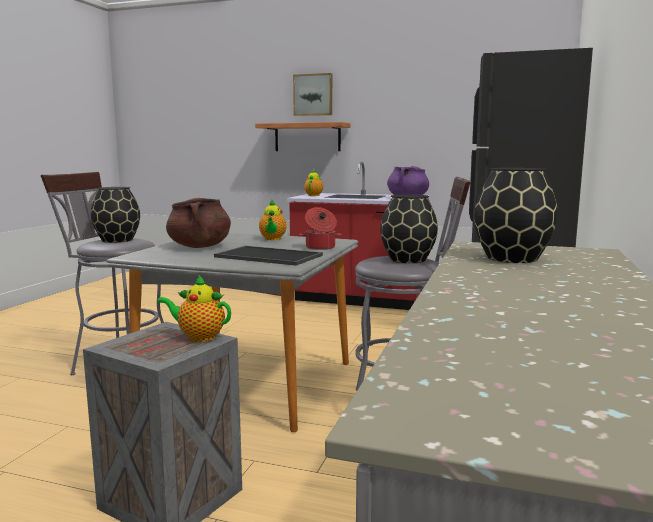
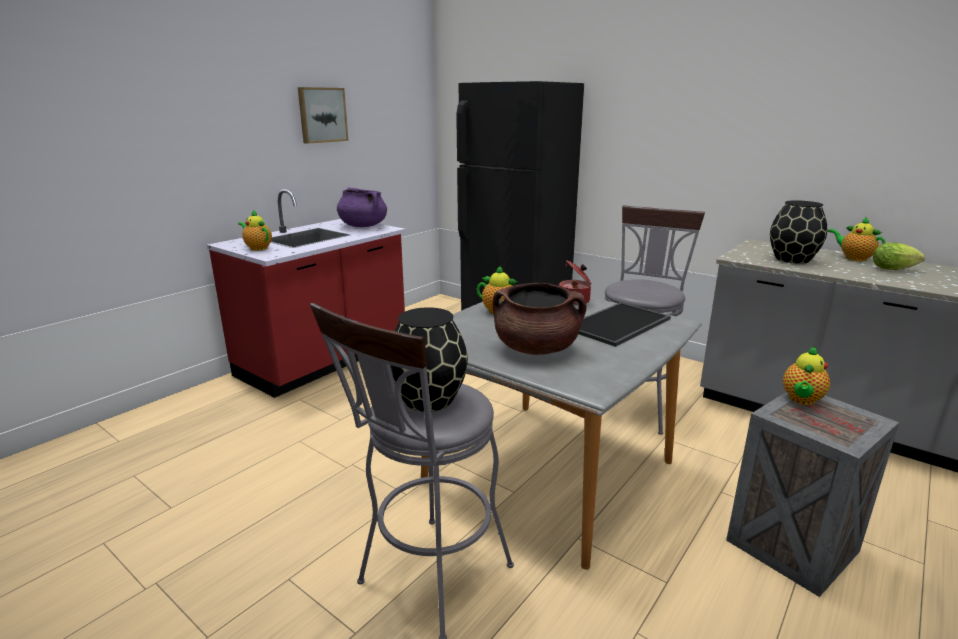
camera: 70 degrees left, 10 degrees up
(307, 137) = (178, 161): shelf -> none
(313, 95) = (176, 91): picture -> picture (322, 115)
(407, 259) = (646, 284): black vase -> none
(556, 292) = (895, 269): none -> lettuce
(596, 279) = (853, 258): none -> teapot

